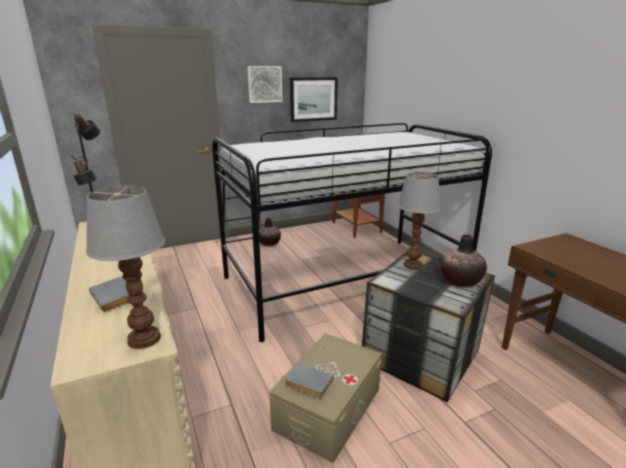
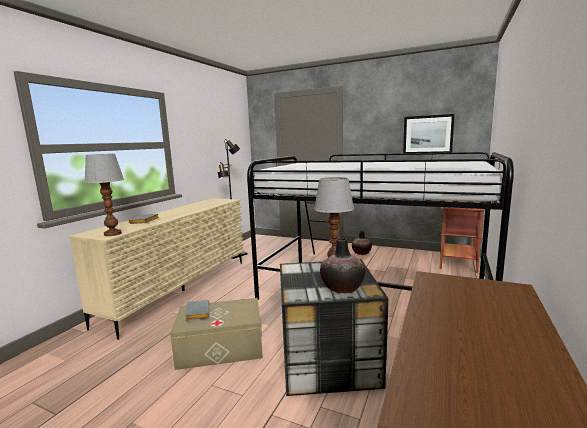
camera: 50 degrees right, 10 degrees down
(264, 84) = (381, 123): picture -> none

